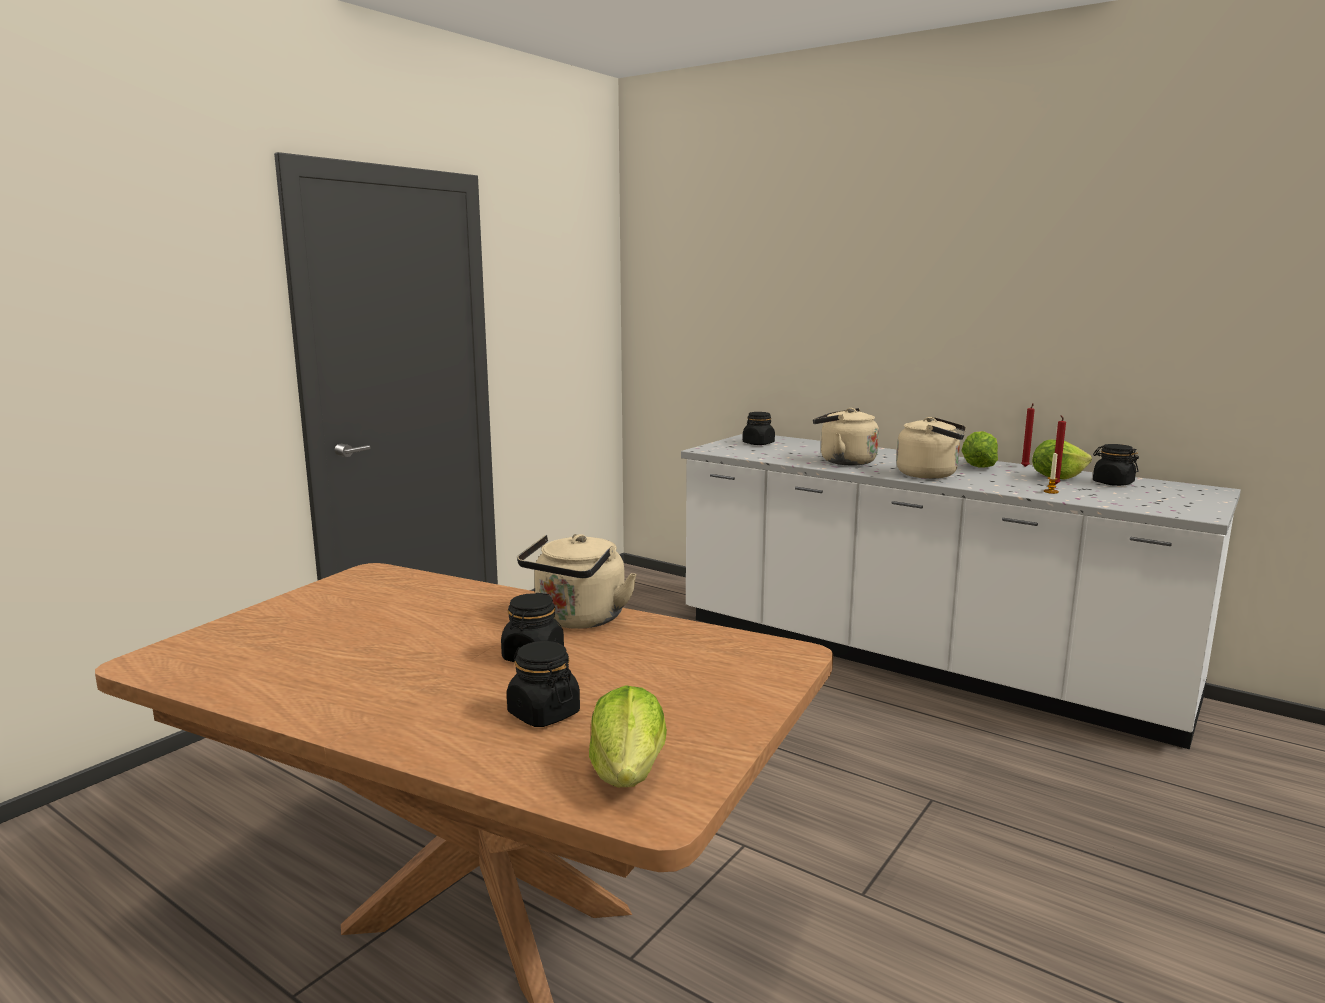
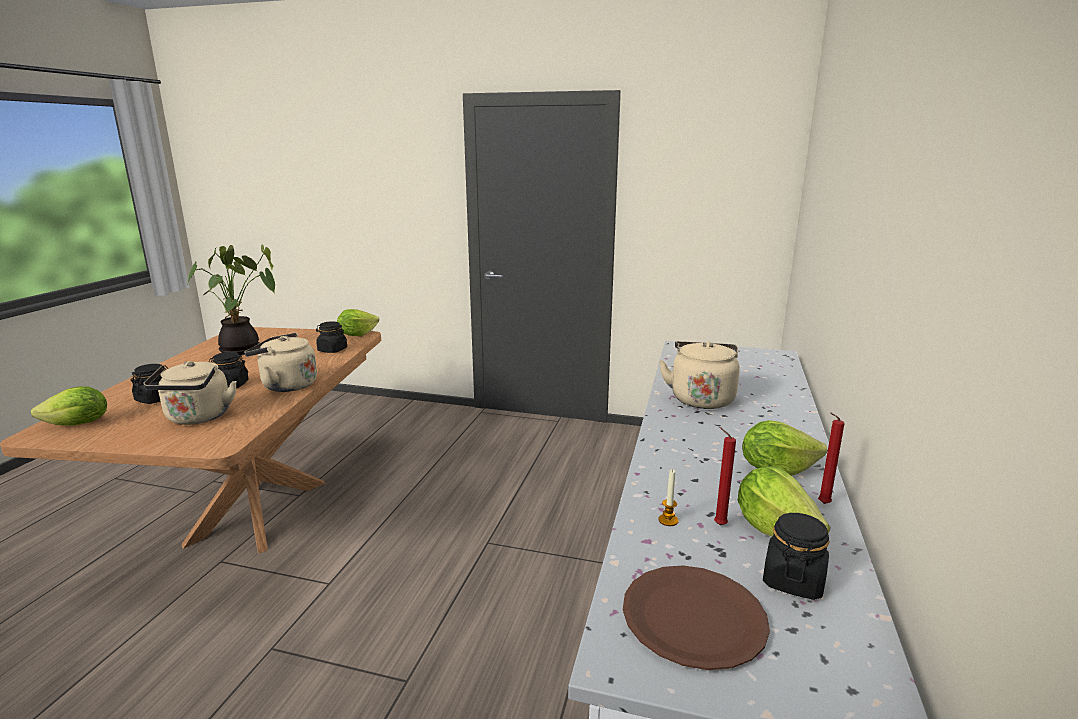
camera: 70 degrees right, 5 degrees up
(317, 654) = (244, 350): none -> potted plant
(362, 575) = (357, 335): none -> lettuce
(758, 443) = (739, 359): black jar -> black jar (332, 350)
(931, 475) = (686, 443): beige kettle -> beige kettle (198, 418)
(1157, 501) = (693, 618): none -> brown plate

